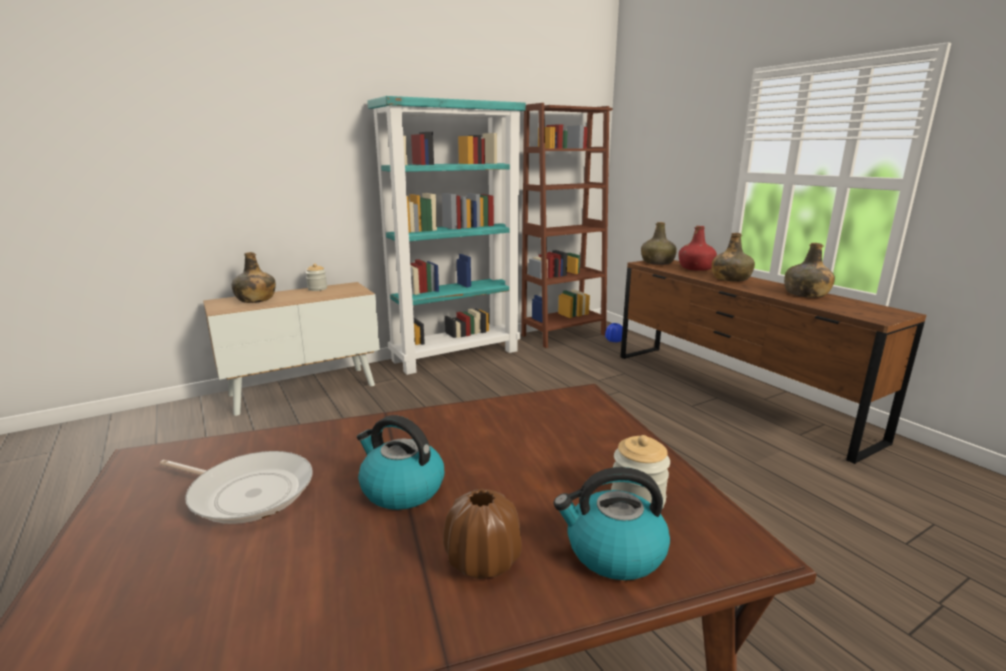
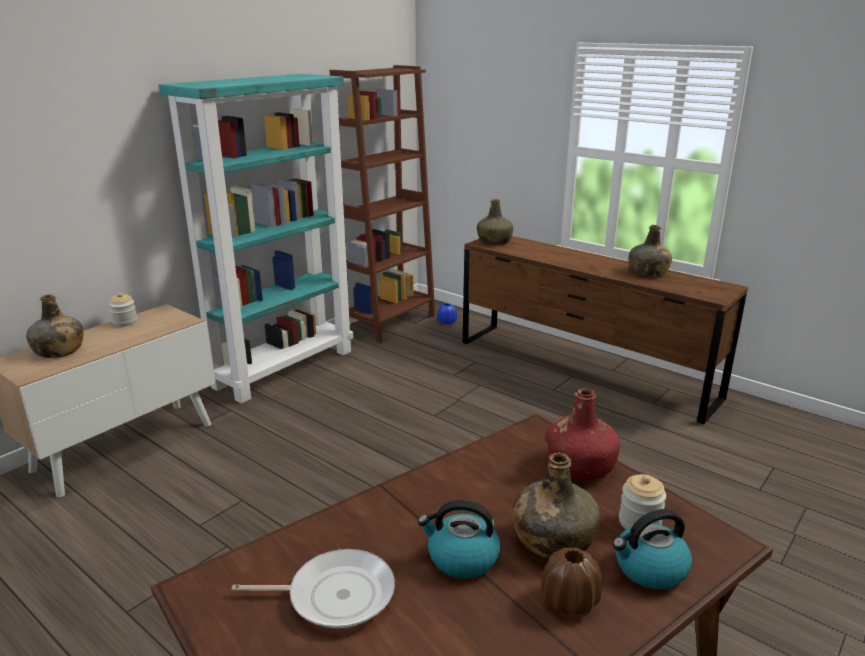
camera: 20 degrees left, 5 degrees up
(695, 268) = (535, 246): red bottle -> red bottle (580, 466)
(730, 279) = (575, 259): green bottle -> green bottle (553, 539)

